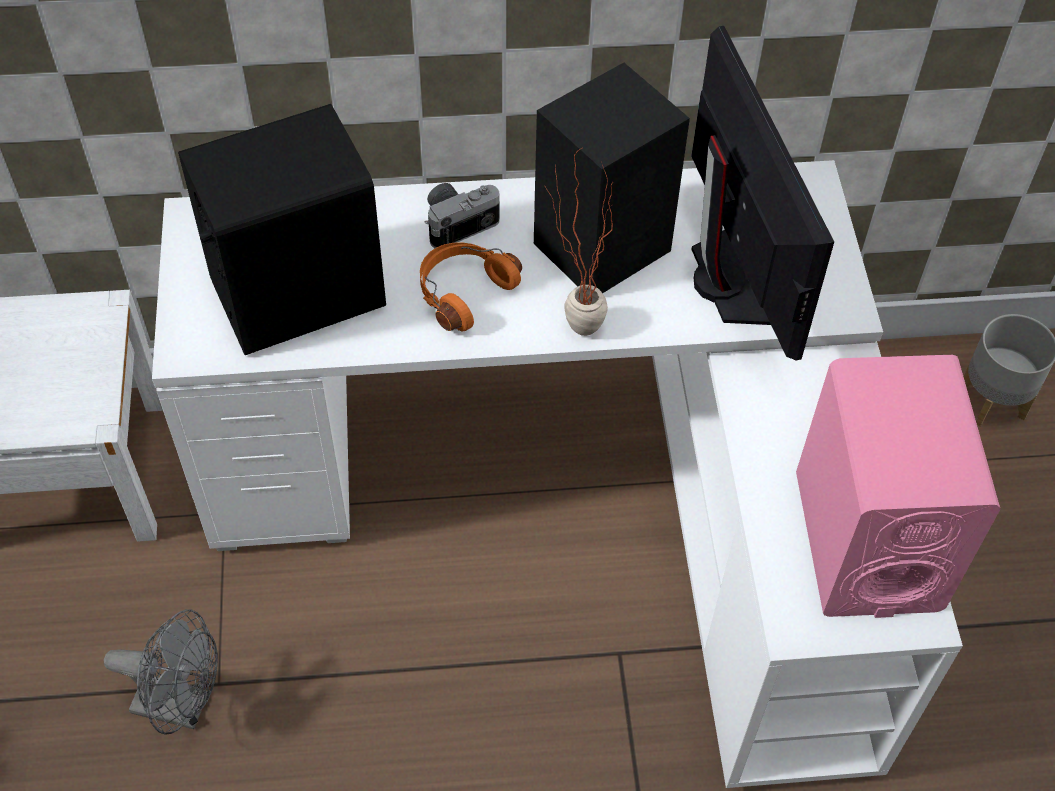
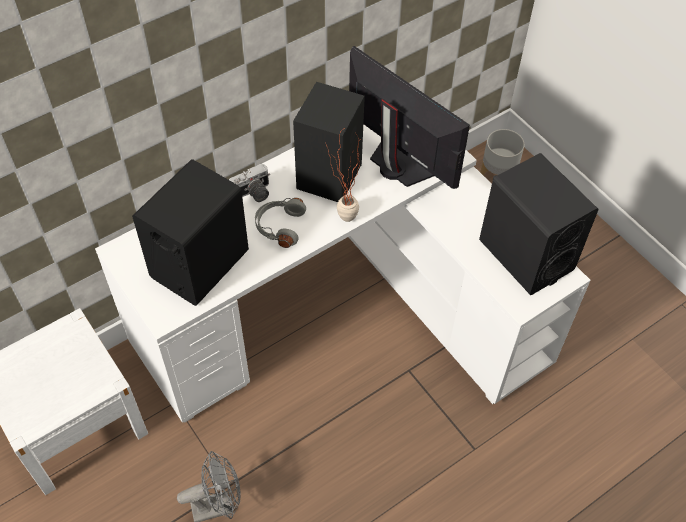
camera: 30 degrees left, 0 degrees up
(458, 221) = (253, 194): camera -> camera turned 150 degrees counterclockwise
(463, 292) = (279, 226): orange headphones -> grey headphones
(866, 540) = (525, 255): pink speaker -> black speaker

